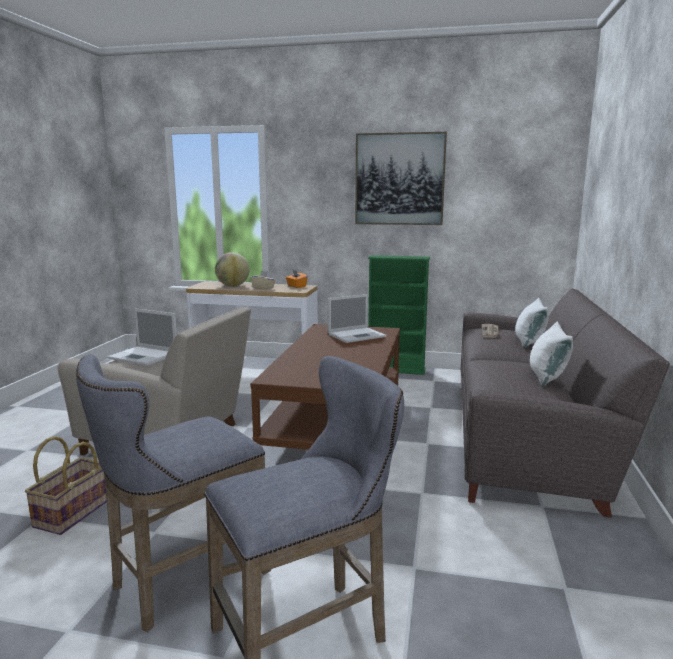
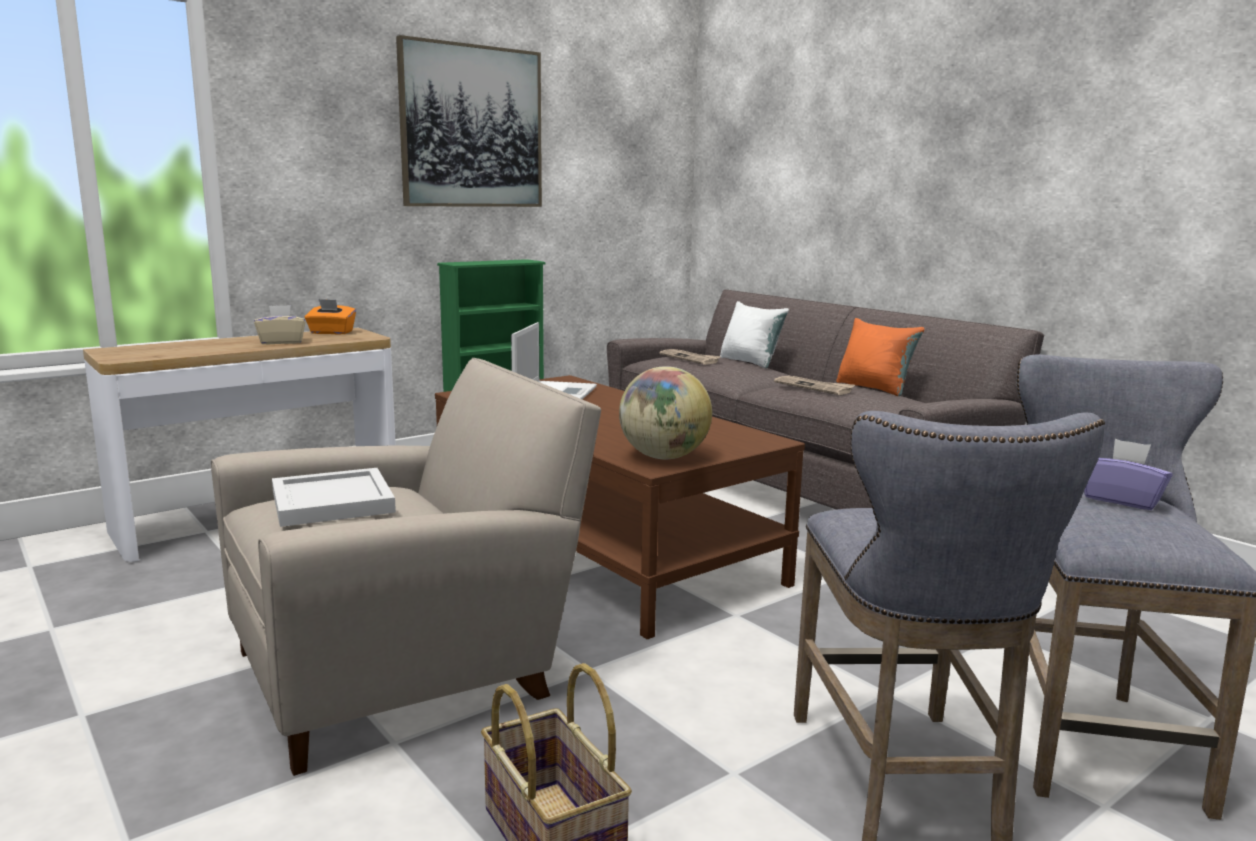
camera: 50 degrees left, 0 degrees up
(144, 356) = (334, 501): laptop -> white tray
(233, 286) = (201, 347): globe -> globe (663, 457)
(317, 472) = (1121, 500): none -> purple tissue box
(497, 365) = (814, 387): none -> newspaper
(547, 377) = (874, 388): white pillow -> orange pillow

